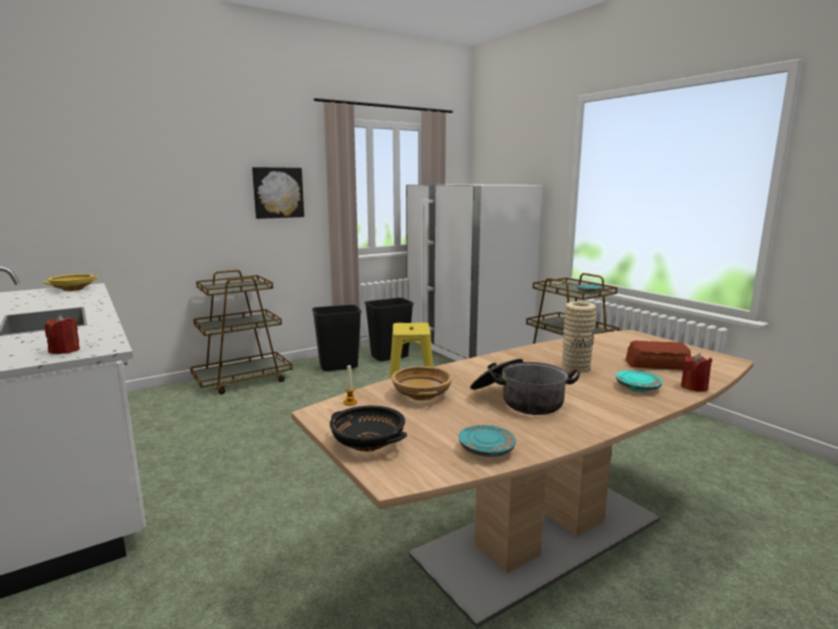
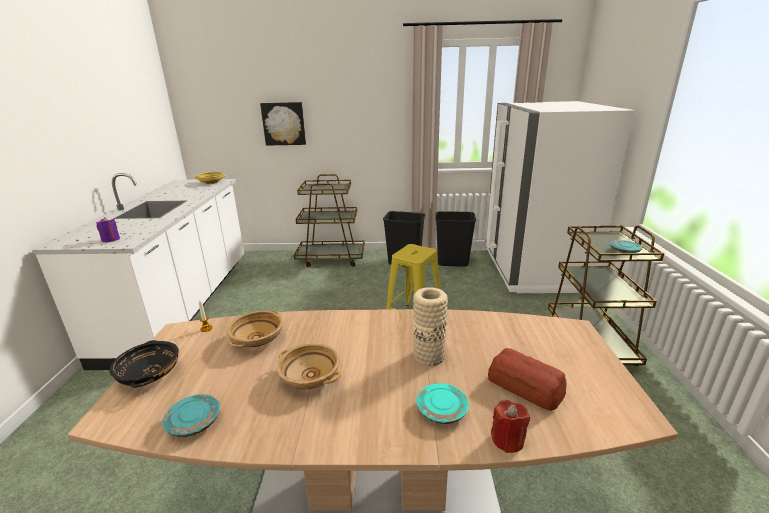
camera: 35 degrees right, 10 degrees up
(65, 350) = (111, 239): red candle -> purple candle
(278, 192) = (371, 111): picture -> picture (284, 123)
(519, 400) = (309, 377): cooking pot -> beige bowl

